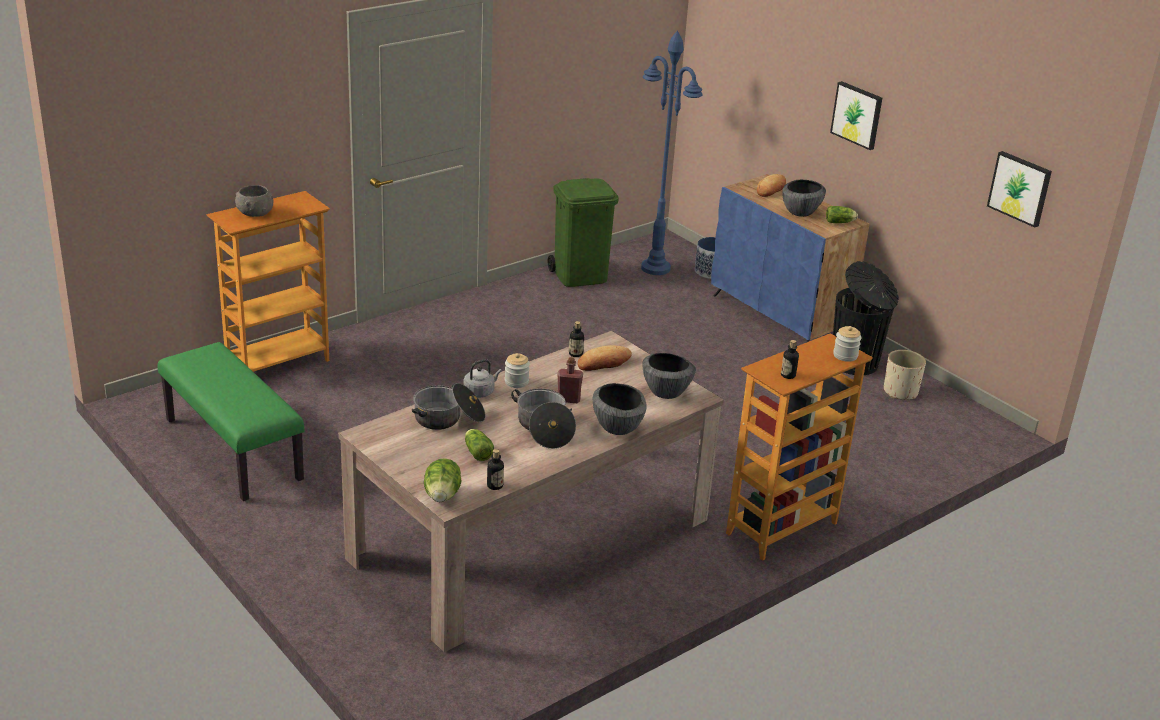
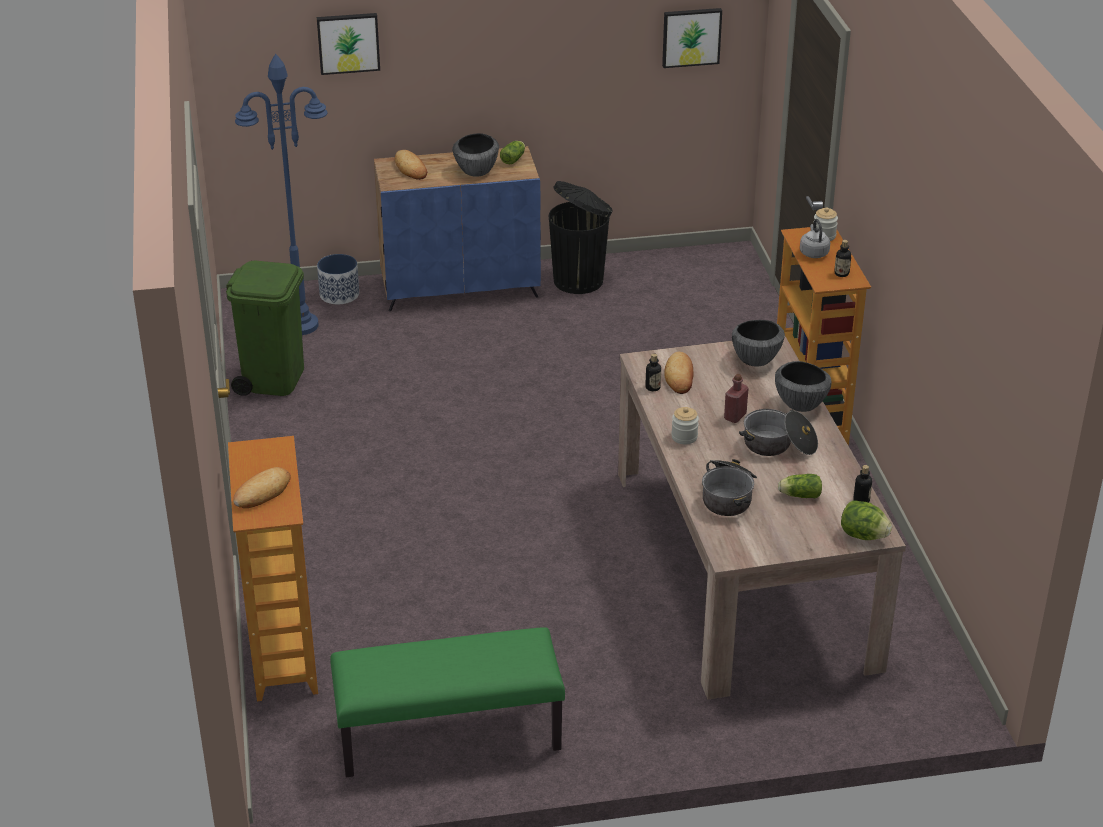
camera: 60 degrees left, 5 degrees up
(255, 213) = (262, 492): grey bowl -> bread
(480, 392) = (690, 463): grey kettle -> grey kettle (813, 252)
(857, 115) = (480, 48): picture -> picture (348, 42)
(900, 392) = (643, 276): beige planter -> none

